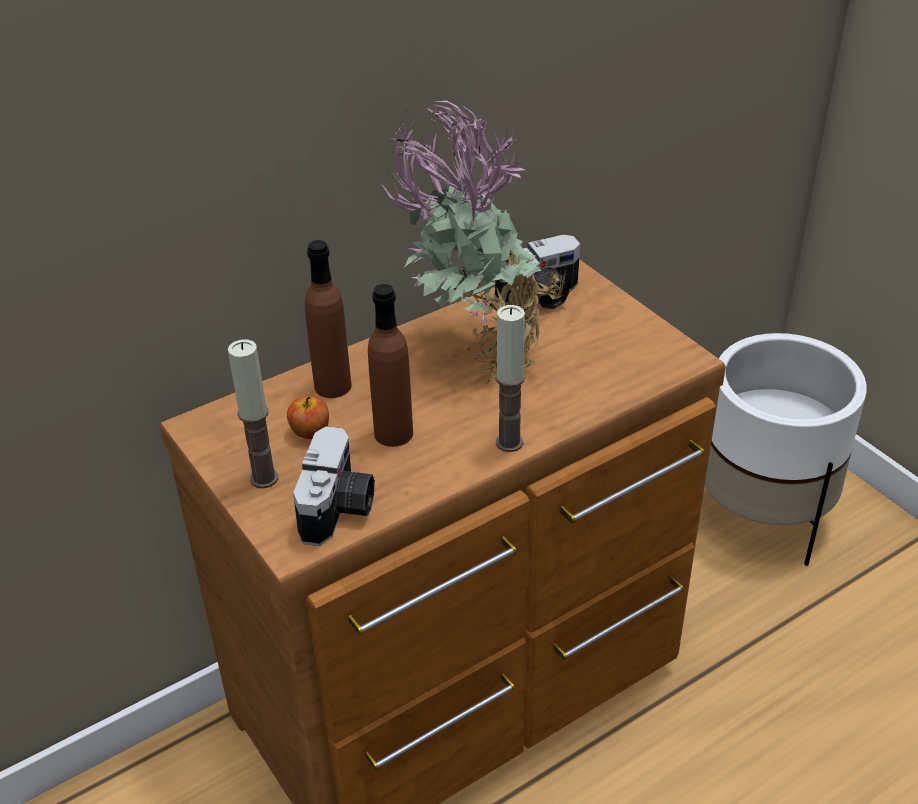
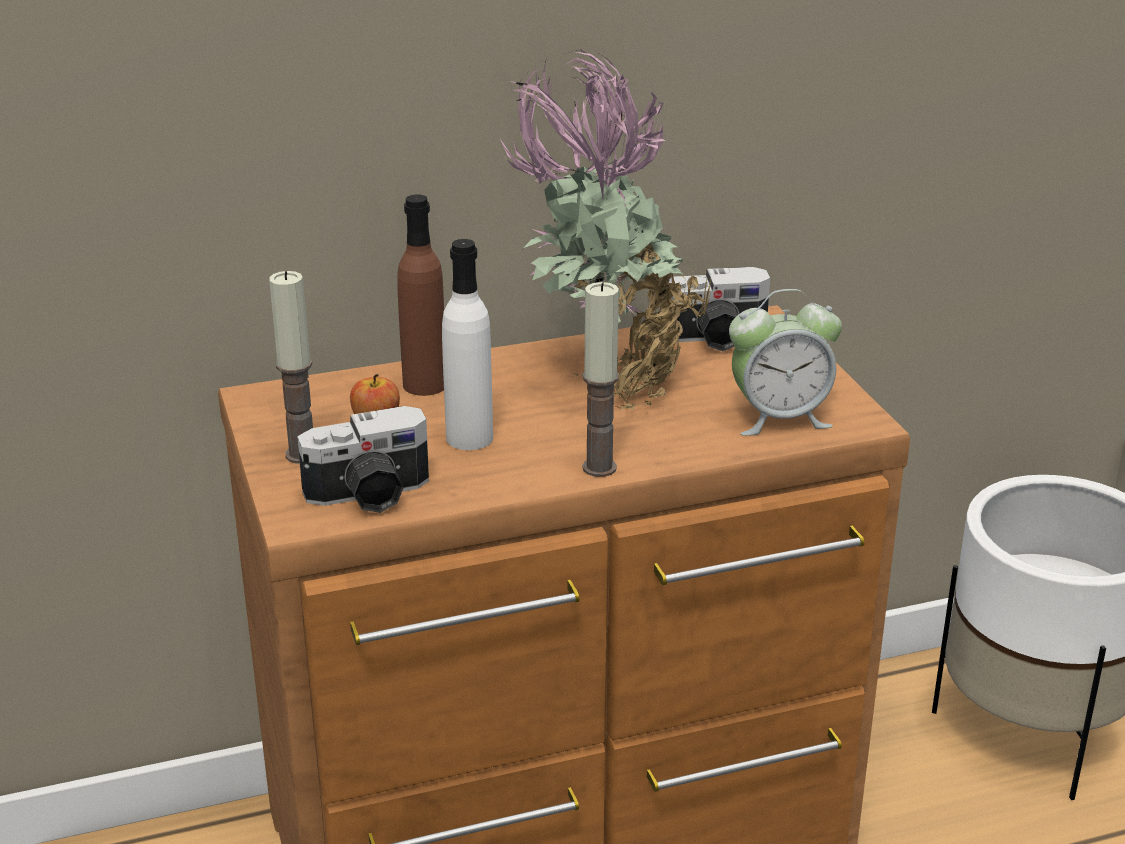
camera: 15 degrees right, 10 degrees down
(340, 509) = (370, 496): camera -> camera turned 45 degrees clockwise
(393, 433) = (469, 438): brown bottle -> white bottle
(624, 366) = (779, 418): none -> alarm clock

